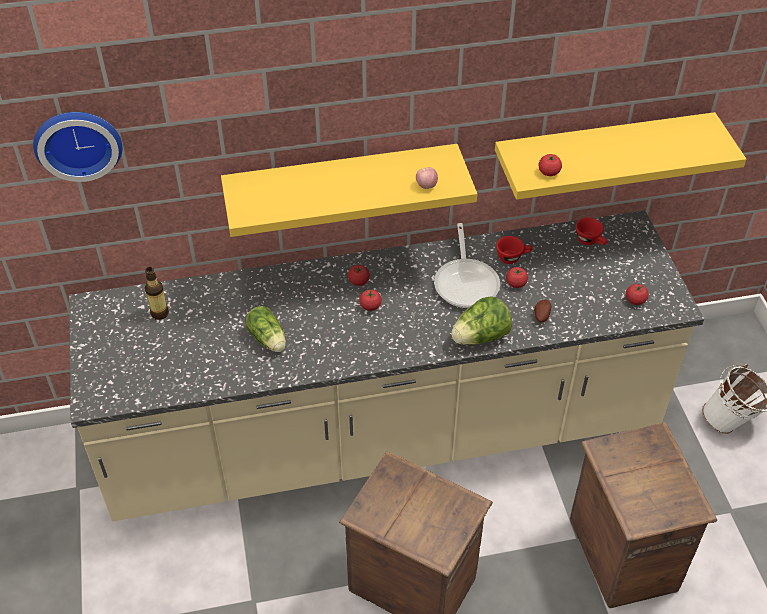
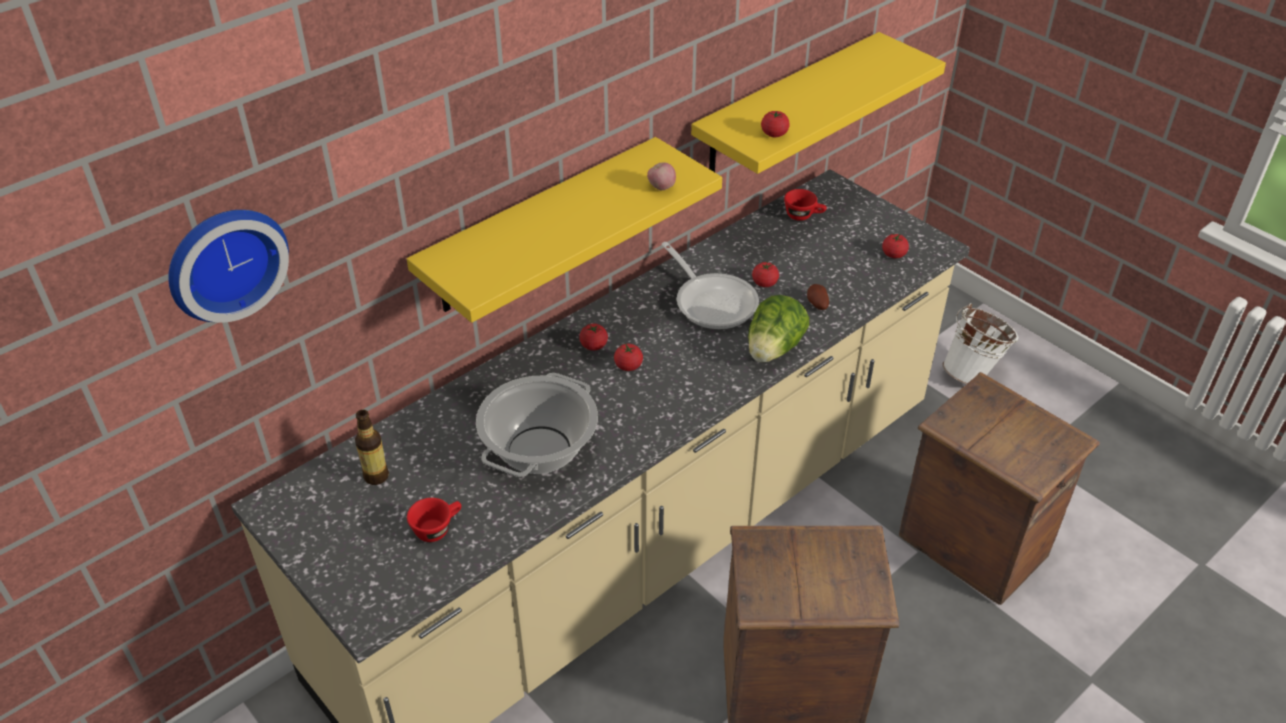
camera: 30 degrees left, 5 degrees down
(268, 340) = (539, 450): lettuce -> cooking pot
(512, 257) = (739, 259): red cup -> red cup (437, 528)

